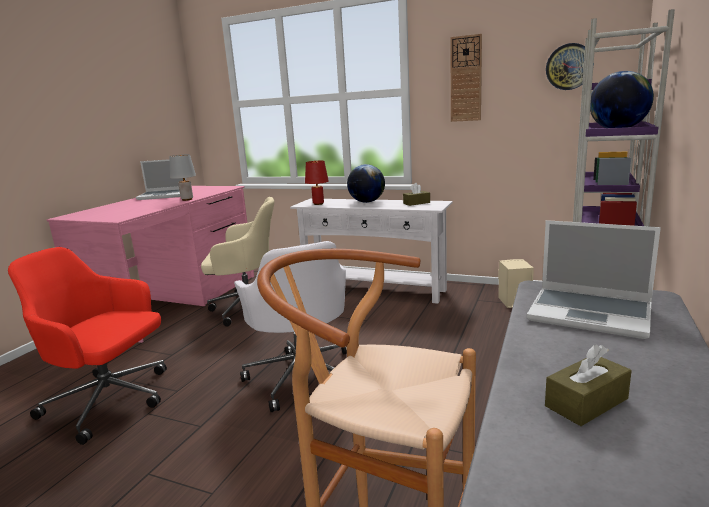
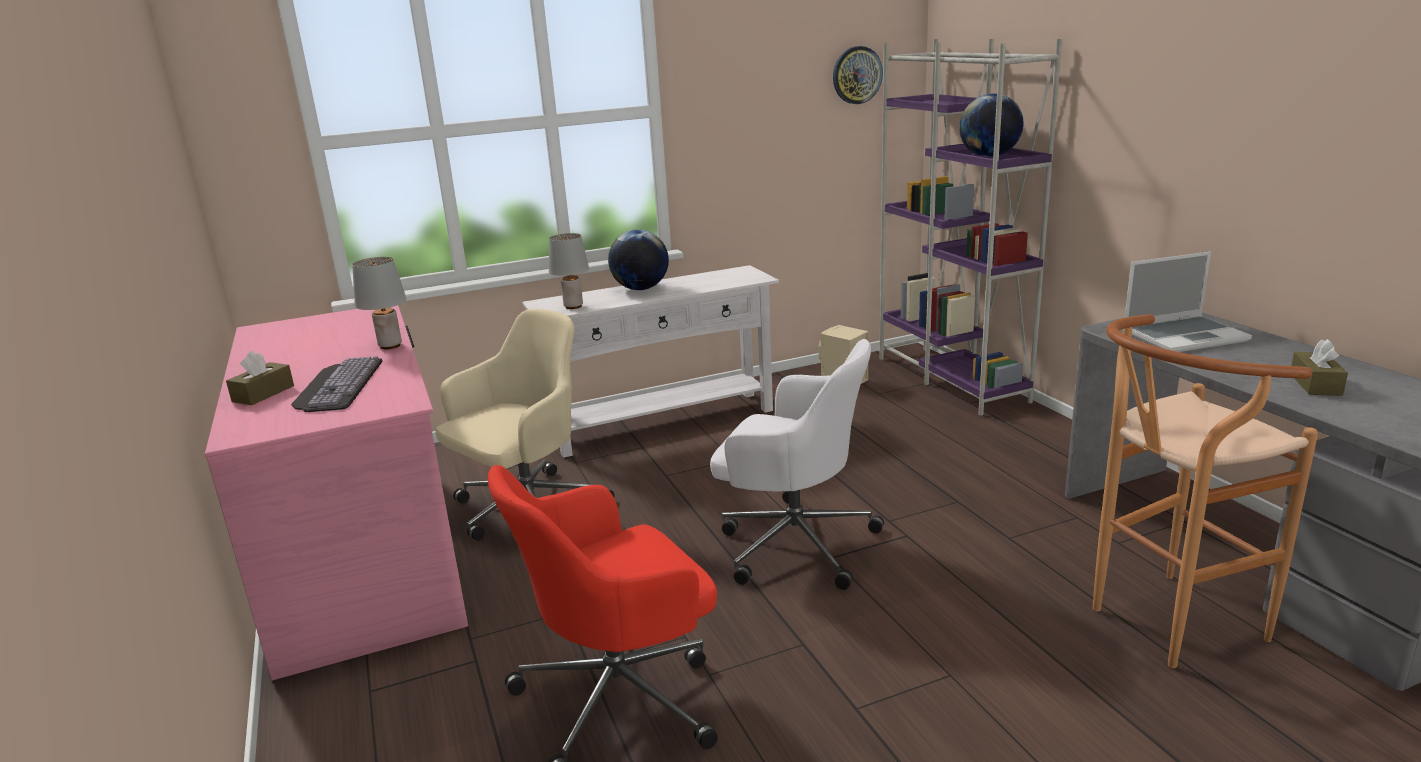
camera: 45 degrees left, 5 degrees up
(132, 208) = (336, 385): none -> keyboard
(164, 195) = (290, 352): laptop -> none
(318, 204) = (573, 306): red table lamp -> grey table lamp
(416, 203) = (716, 276): brown tissue box -> brown tissue box (263, 394)
(466, 79) = (739, 91): wall clock -> none

